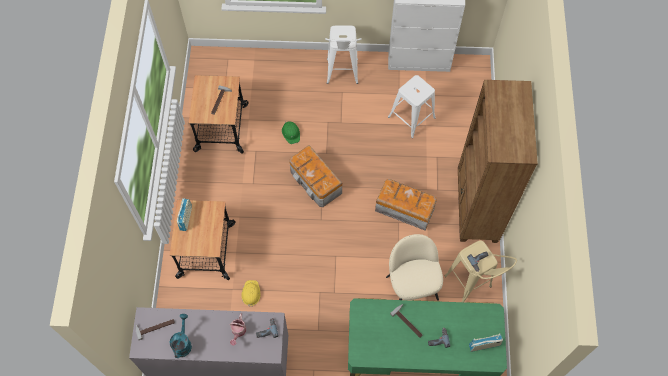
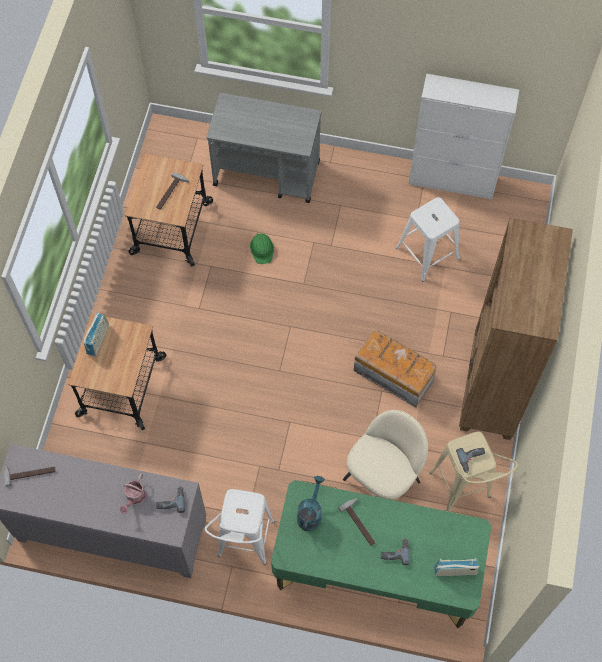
camera: 10 degrees right, 0 degrees up
(182, 343) = (60, 499): turquoise watering can -> turquoise watering can (310, 513)
(251, 293) = (169, 452): yellow hard hat -> none
(284, 77) = (267, 174): none -> grey cart
(315, 183) = (282, 320): storage box -> none
(342, 77) = (344, 184): white stool -> white stool (244, 548)
(411, 286) = (383, 479): beige chair -> beige chair turned 45 degrees clockwise

